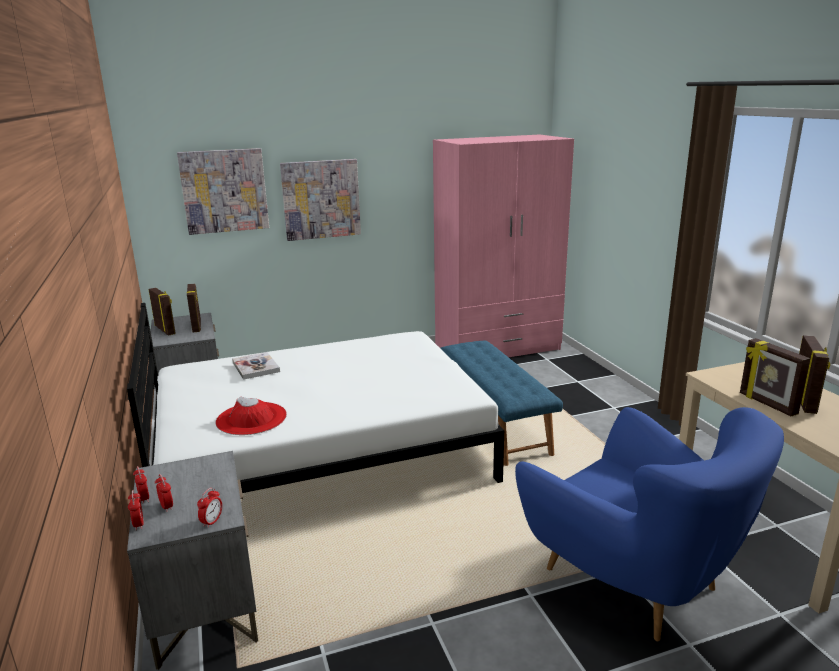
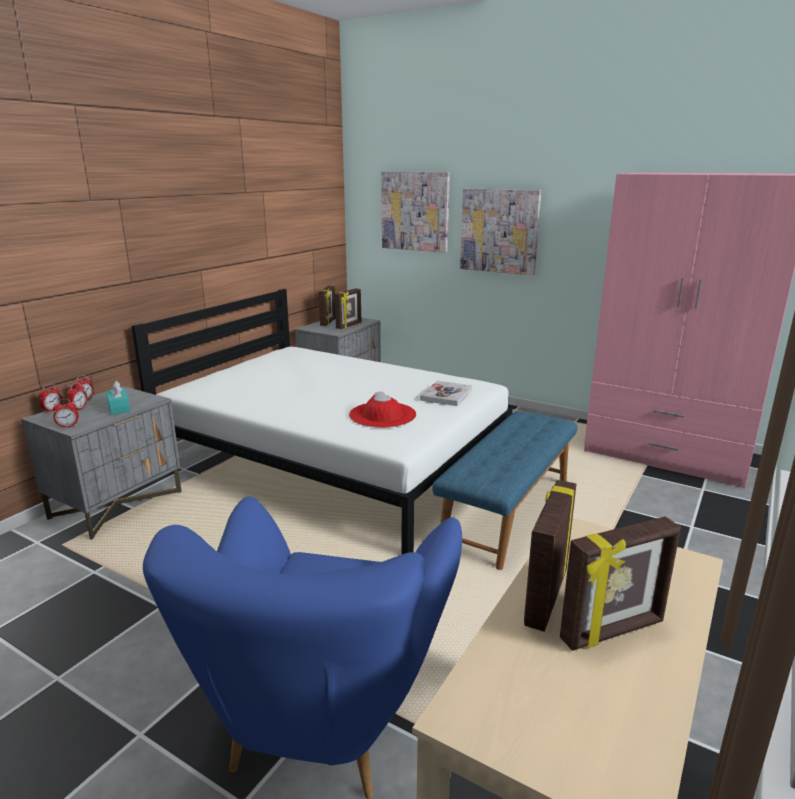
camera: 50 degrees right, 0 degrees up
(208, 482) = (119, 408): none -> turquoise tissue box
(251, 419) = (244, 392): red hat -> red hat (382, 415)
(255, 367) = (324, 364): book -> book (446, 395)

